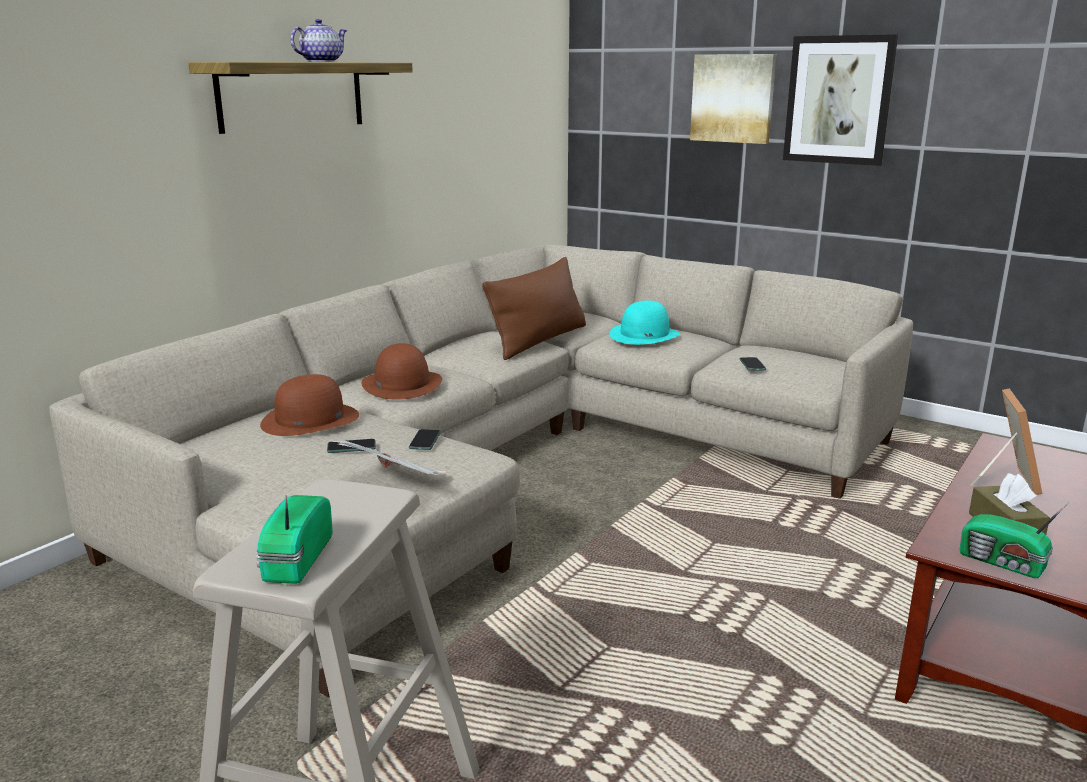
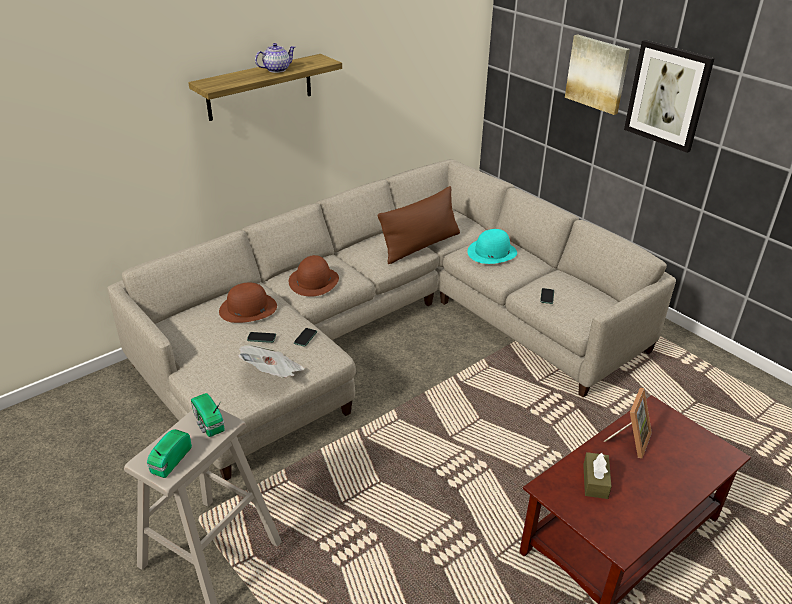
camera: 15 degrees right, 15 degrees up
(1003, 563) = (572, 507): radio -> radio (208, 423)

